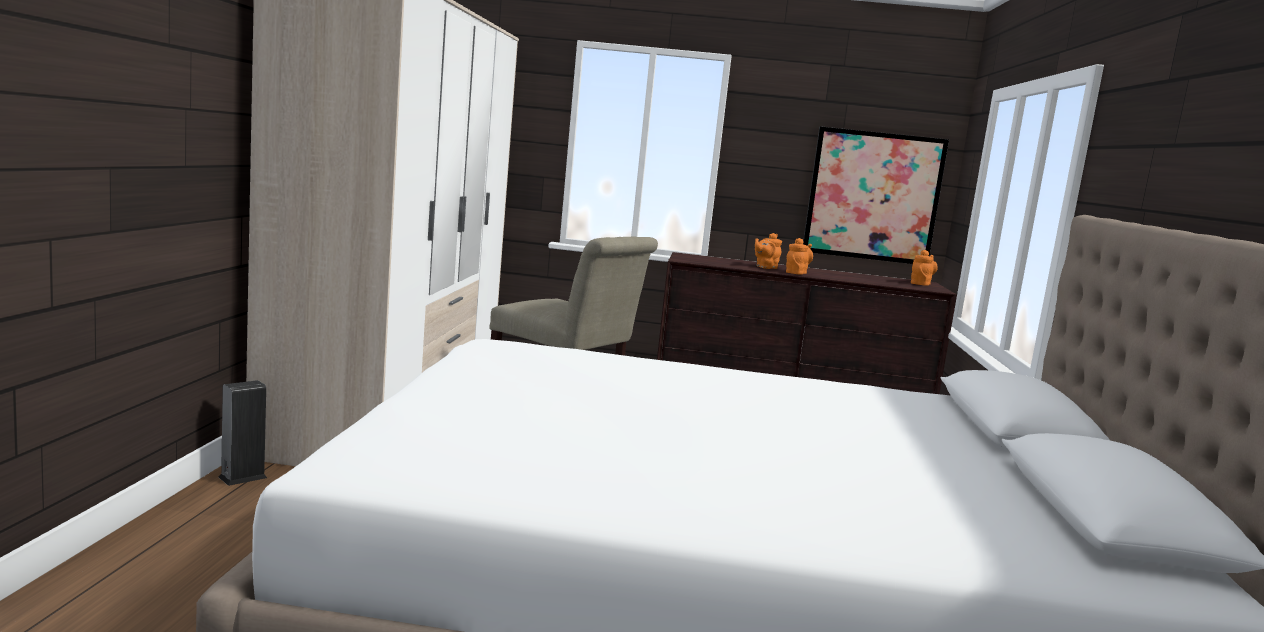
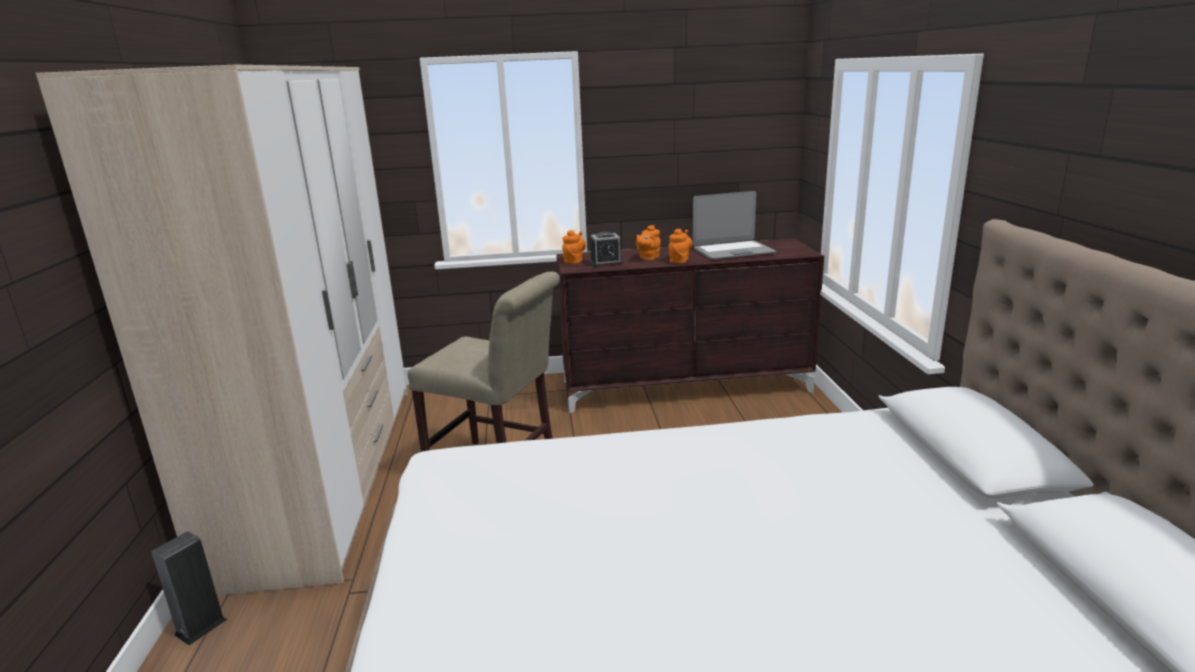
camera: 10 degrees left, 10 degrees up
(719, 263) = (606, 262): none -> alarm clock
(859, 277) = (733, 251): none -> laptop
(873, 196) = (729, 167): picture -> none
(921, 284) = (786, 246): orange teapot -> orange teapot (574, 261)

